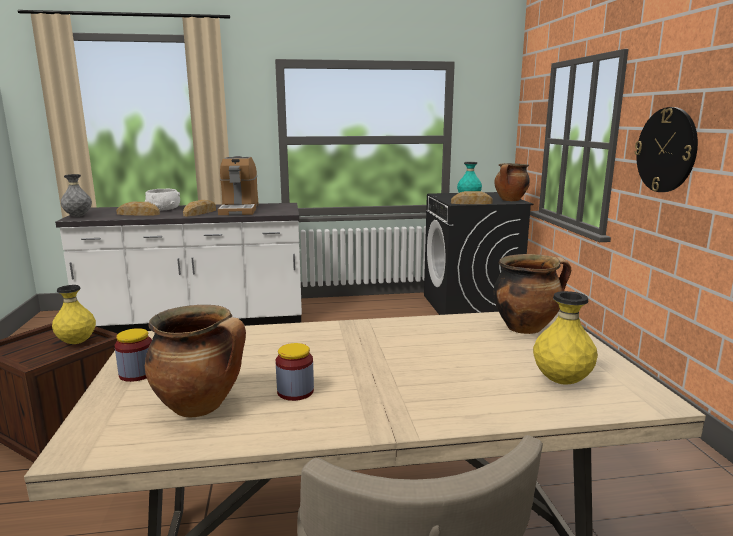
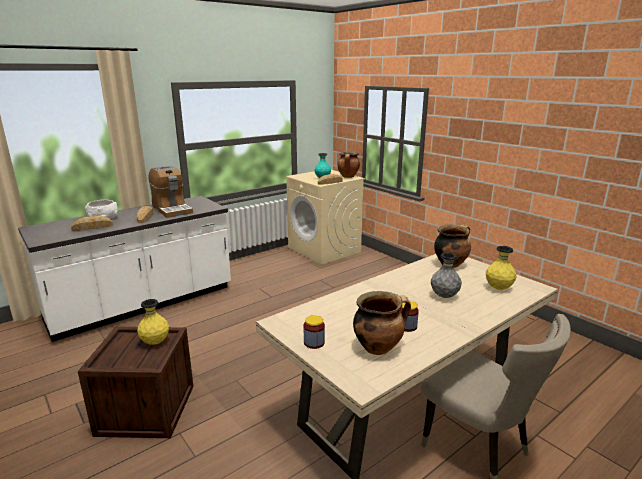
camera: 30 degrees left, 5 degrees up
(78, 216) = (39, 238): grey vase -> grey vase (444, 296)
(470, 307) = (324, 250): black washing machine -> beige washing machine
(666, 150) = (462, 150): wall clock -> none

